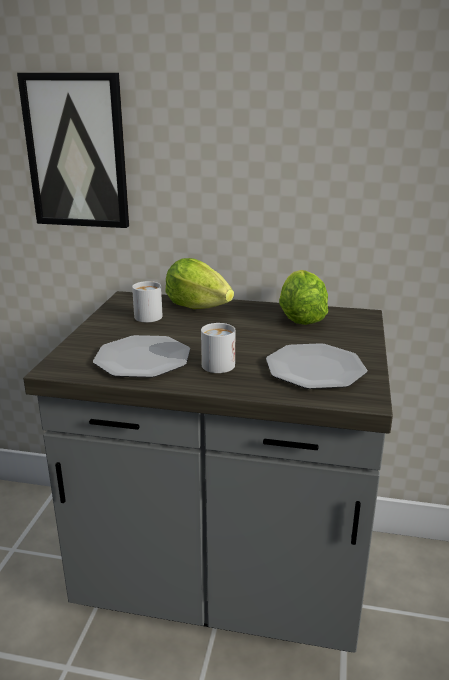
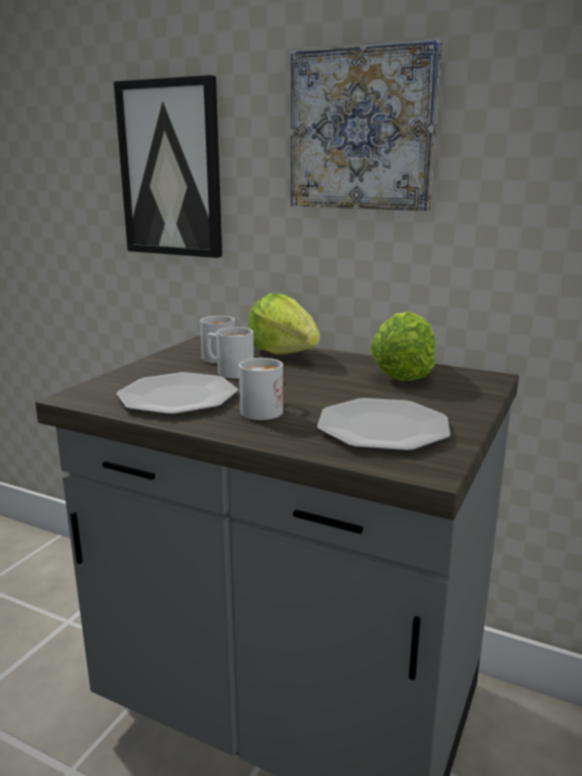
camera: 15 degrees right, 5 degrees down
(166, 329) = (229, 371): none -> white mug
(254, 124) = (364, 130): none -> picture

